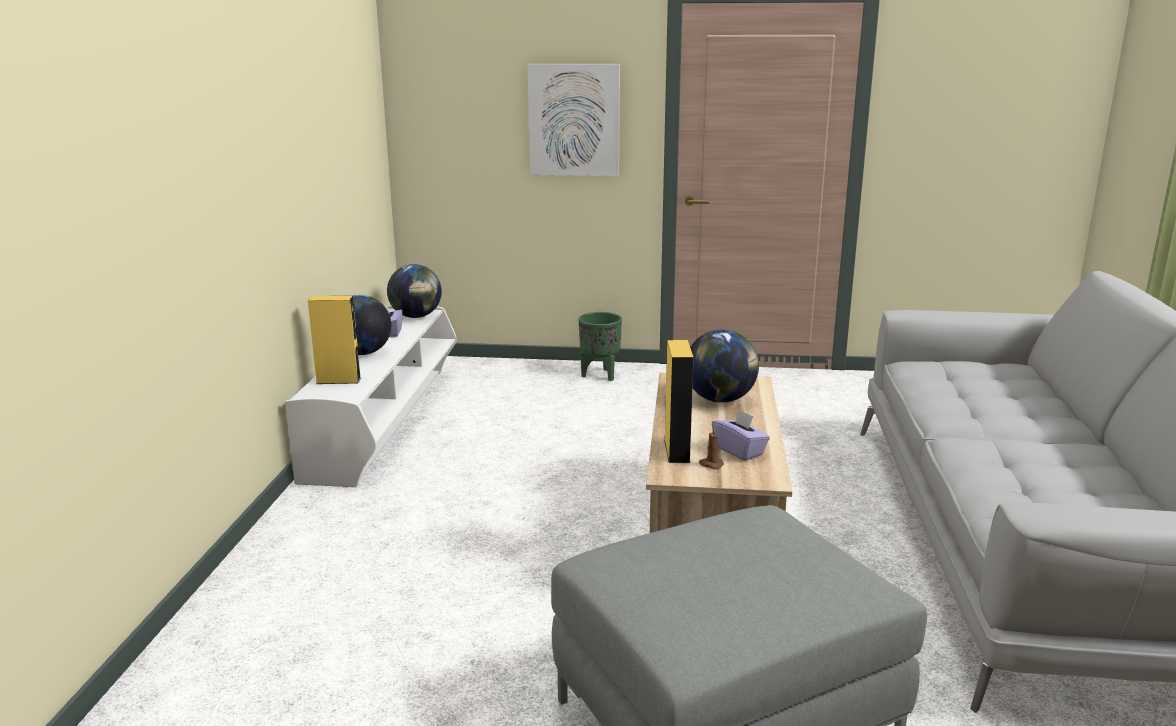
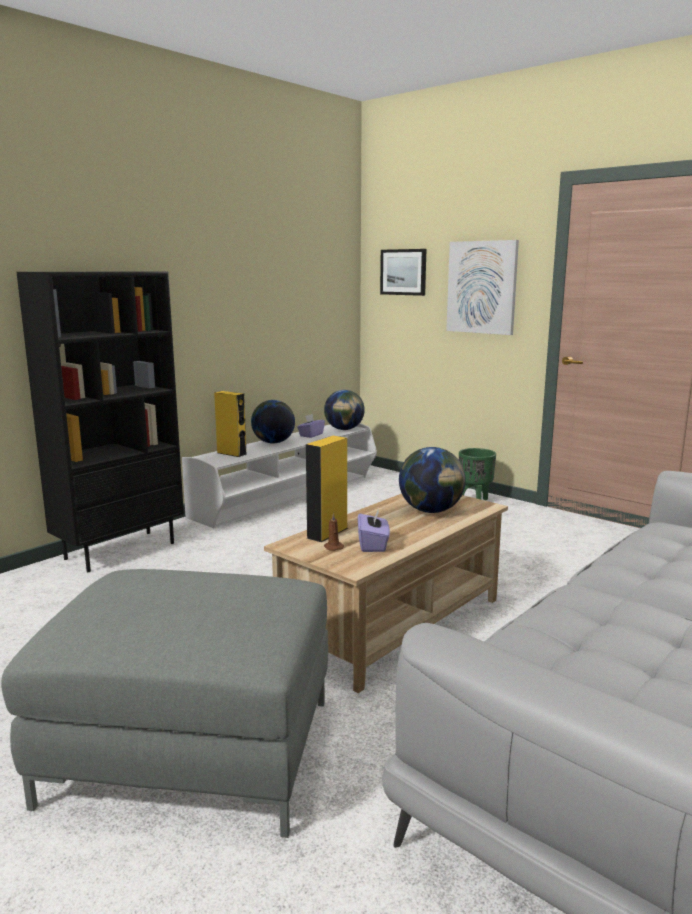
camera: 35 degrees right, 5 degrees down
(278, 553) = (120, 550): none -> black bookcase
(456, 101) = (403, 272): none -> picture

